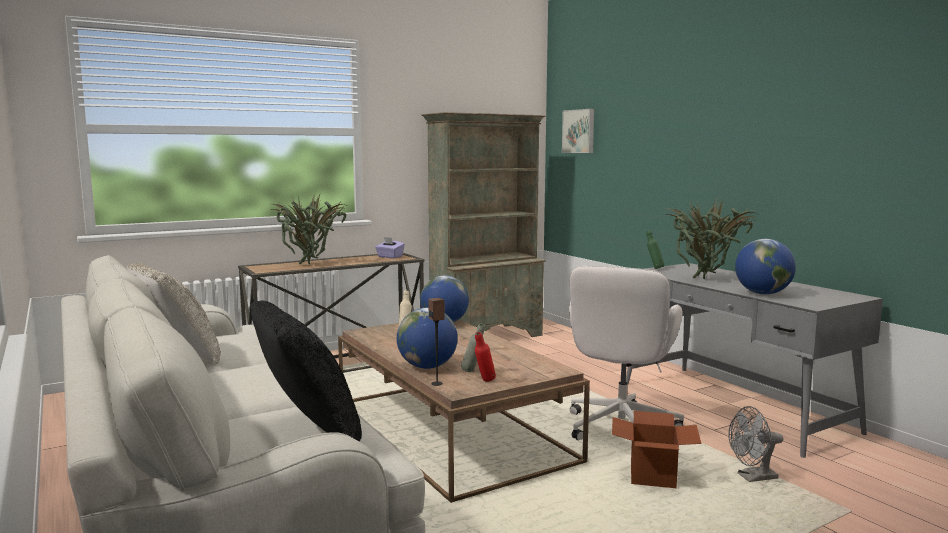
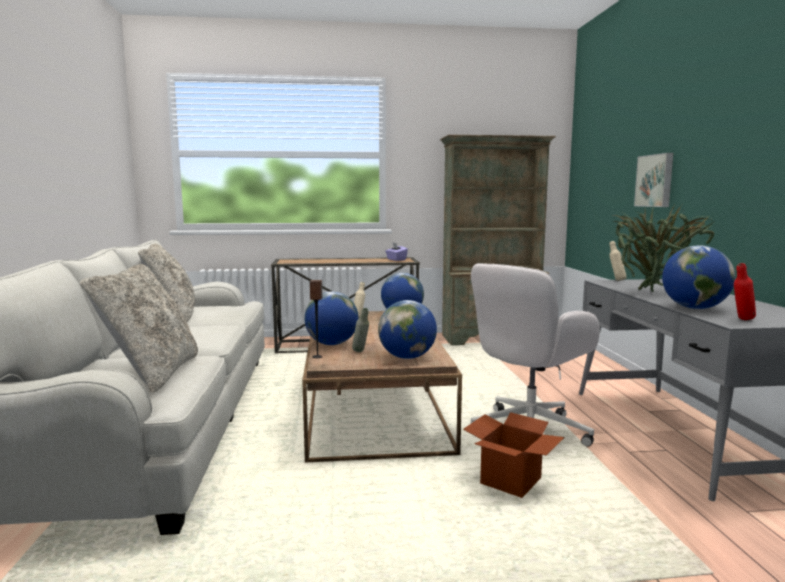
camera: 25 degrees right, 0 degrees up
(307, 431) = (152, 373): black pillow -> beige pillow
(311, 265) = (326, 261): potted plant -> none
(484, 382) = (357, 361): red bottle -> red bottle (742, 320)
(526, 370) = (407, 357): none -> globe
(579, 131) = (593, 150): picture -> picture (655, 180)
(654, 268) = (616, 280): green bottle -> beige bottle
(752, 478) = (622, 507): grey fan -> none

